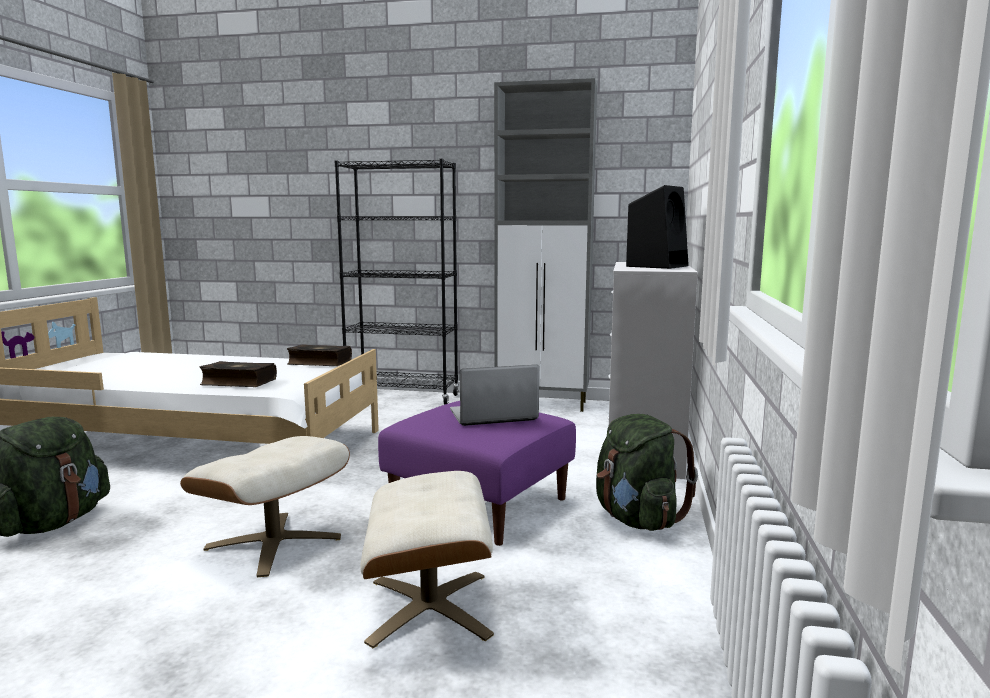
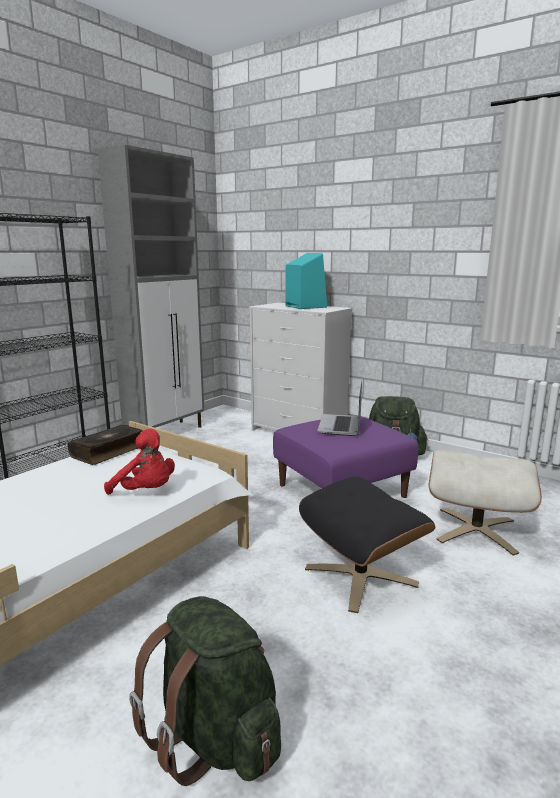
camera: 65 degrees left, 5 degrees up
(238, 382) = (146, 492): book -> red plush toy
(274, 543) = (361, 576): beige ottoman -> black ottoman
(657, 266) = (305, 306): black speaker -> turquoise speaker

